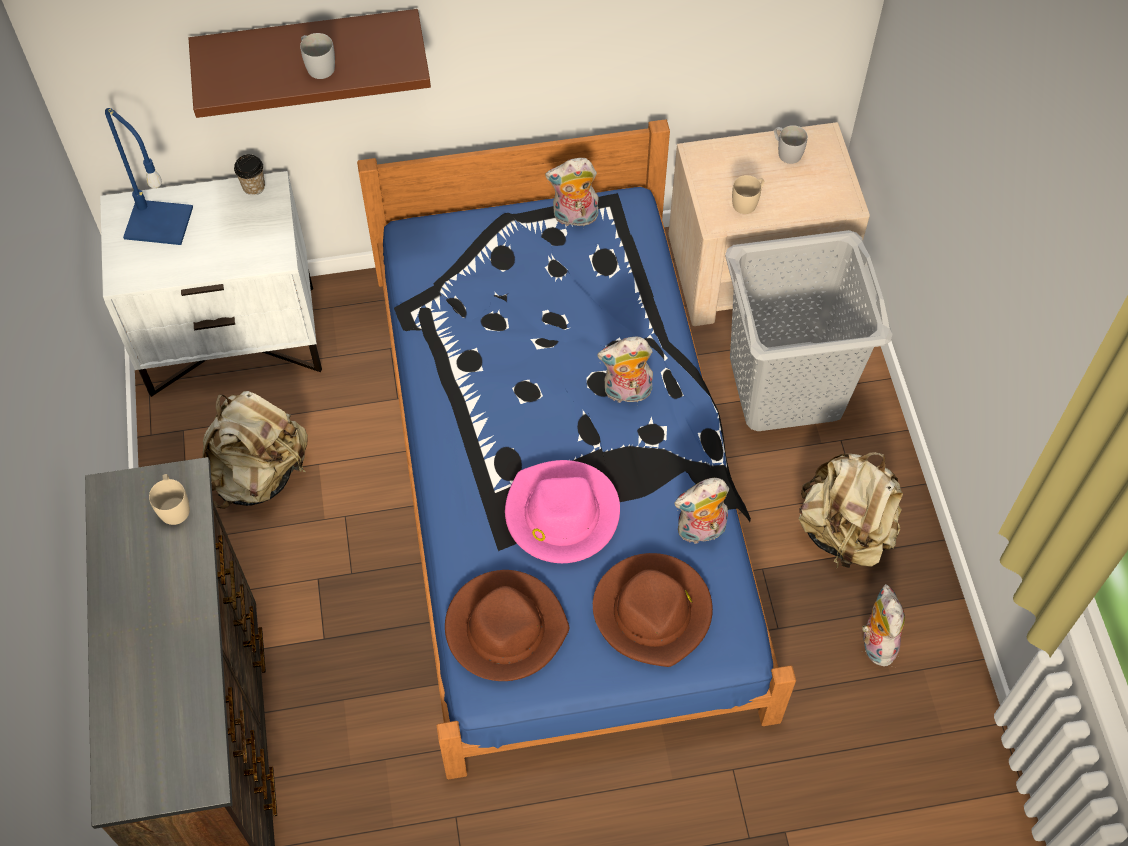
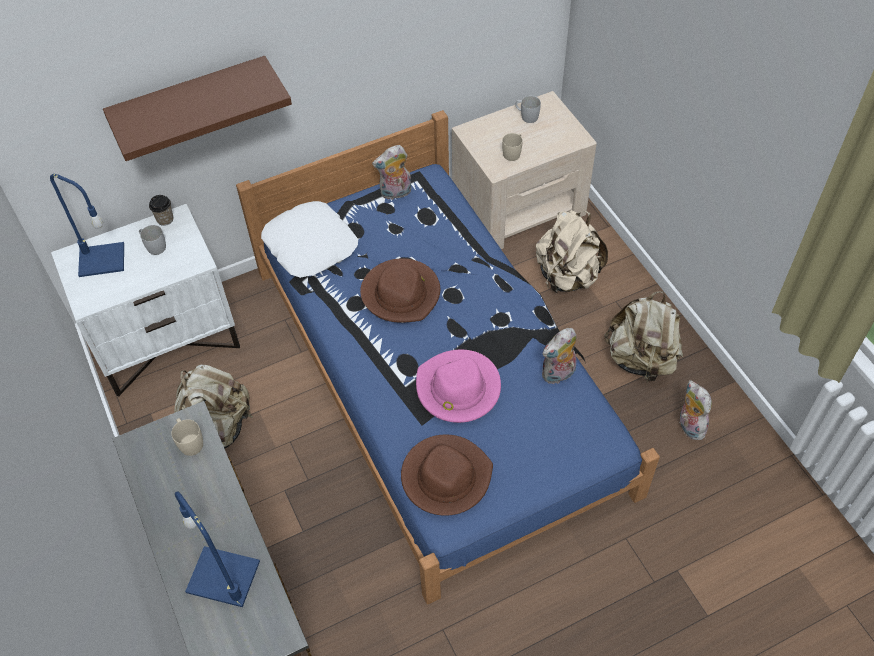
camera: 15 degrees left, 5 degrees down
(162, 689) = (225, 576): none -> blue table lamp
(317, 65) = (205, 106): white mug -> white mug (153, 246)
(439, 264) = (311, 245): none -> white pillow
(626, 393) = (473, 297): plush toy -> none
(653, 611) = (546, 436): brown hat -> brown hat (401, 293)
(786, 387) = (567, 276): grey laundry basket -> beige backpack

